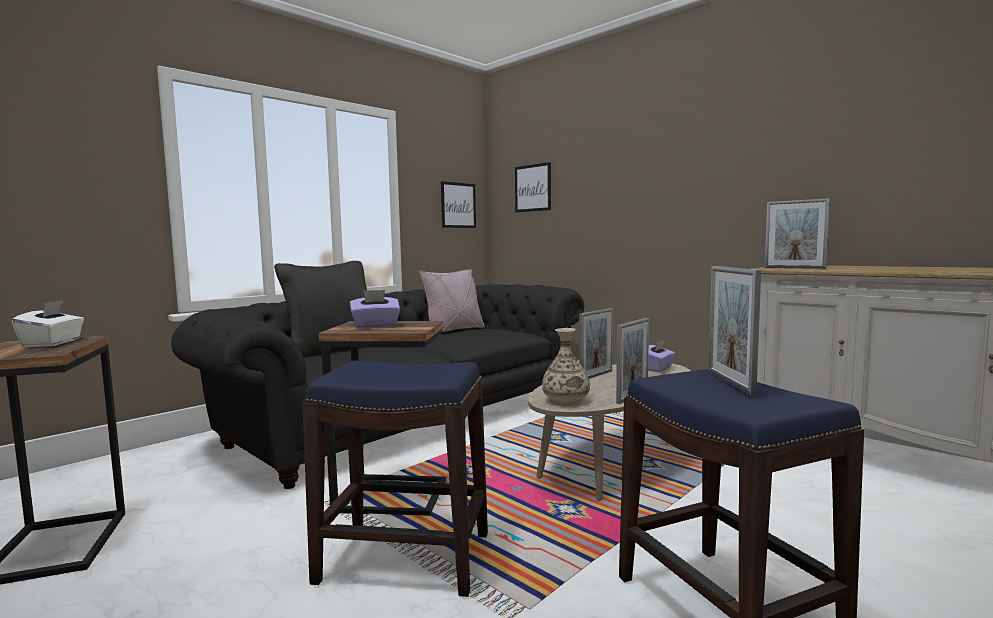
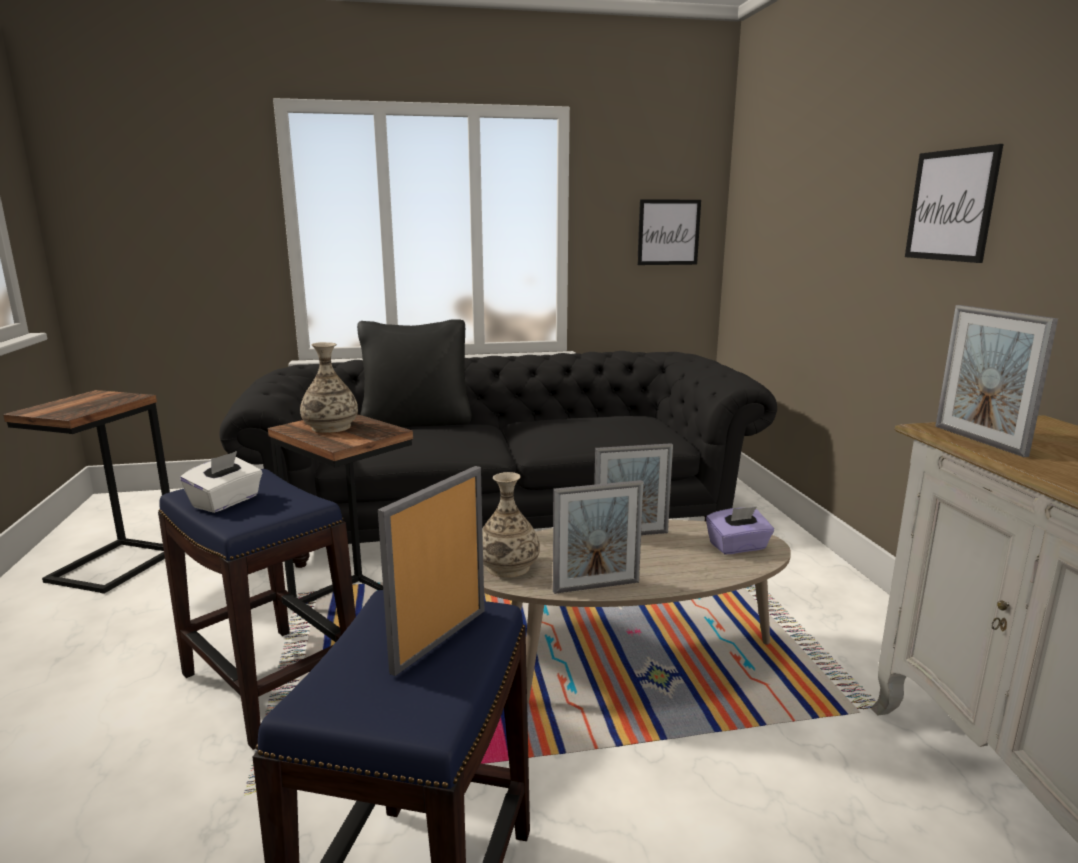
camera: 35 degrees right, 10 degrees up
(52, 343) = (103, 400): white tissue box -> white tissue box (226, 502)
(375, 326) = (331, 427): purple tissue box -> vase
(454, 330) = (595, 414): purple pillow -> none
(533, 188) = (768, 210): picture -> picture (951, 205)

